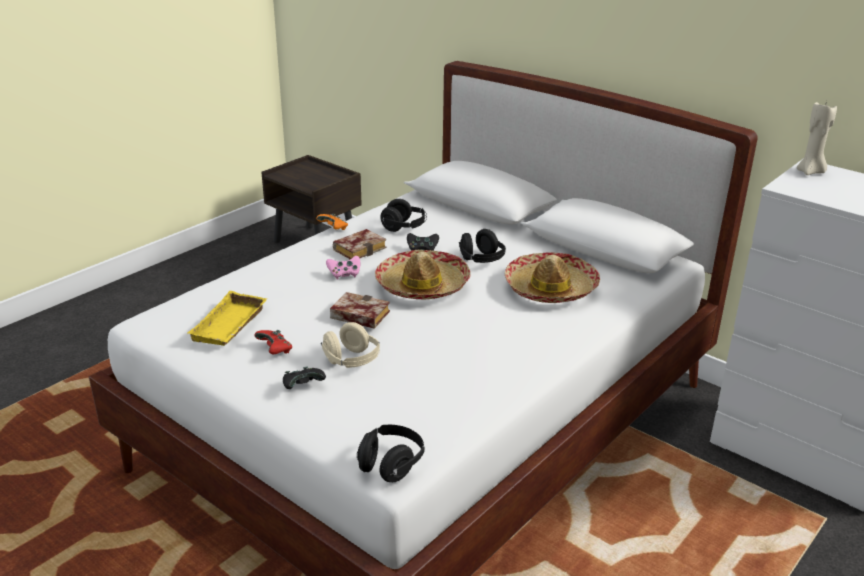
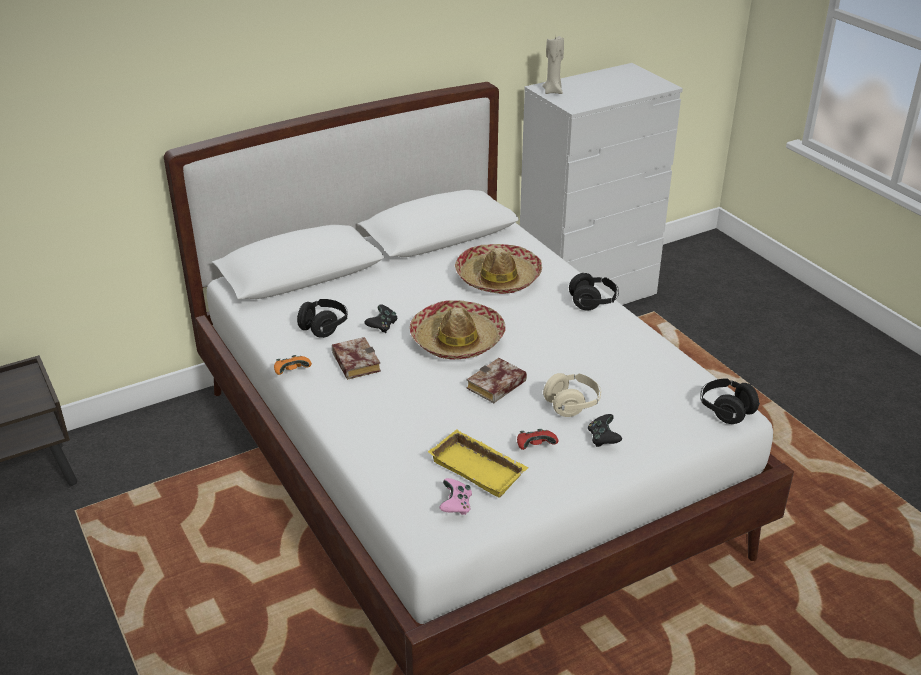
camera: 70 degrees left, 5 degrees up
(344, 274) = (406, 381): pink game controller -> pink game controller (456, 506)
(481, 260) = (425, 299): black headphones -> black headphones (593, 302)

